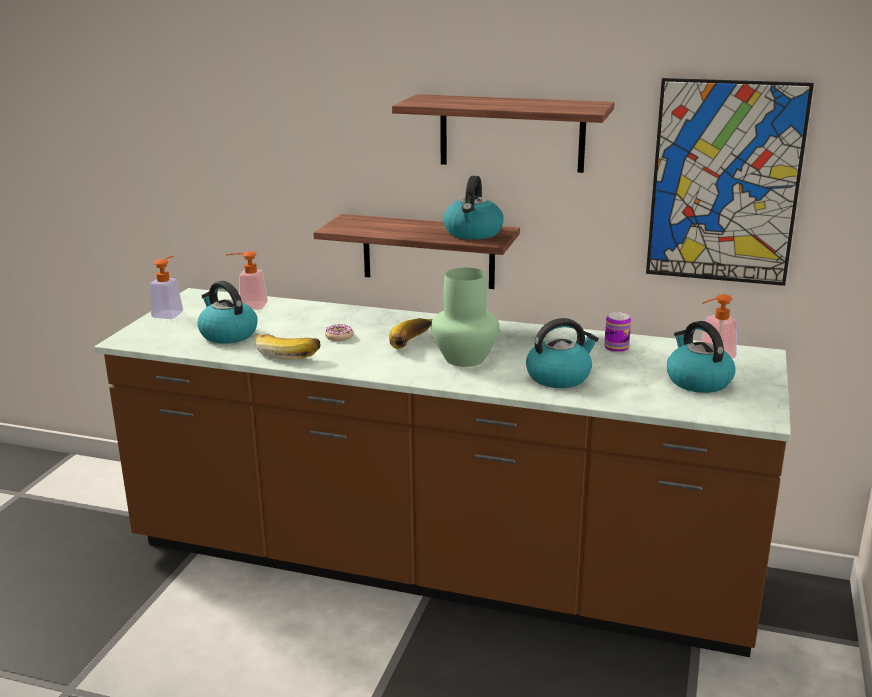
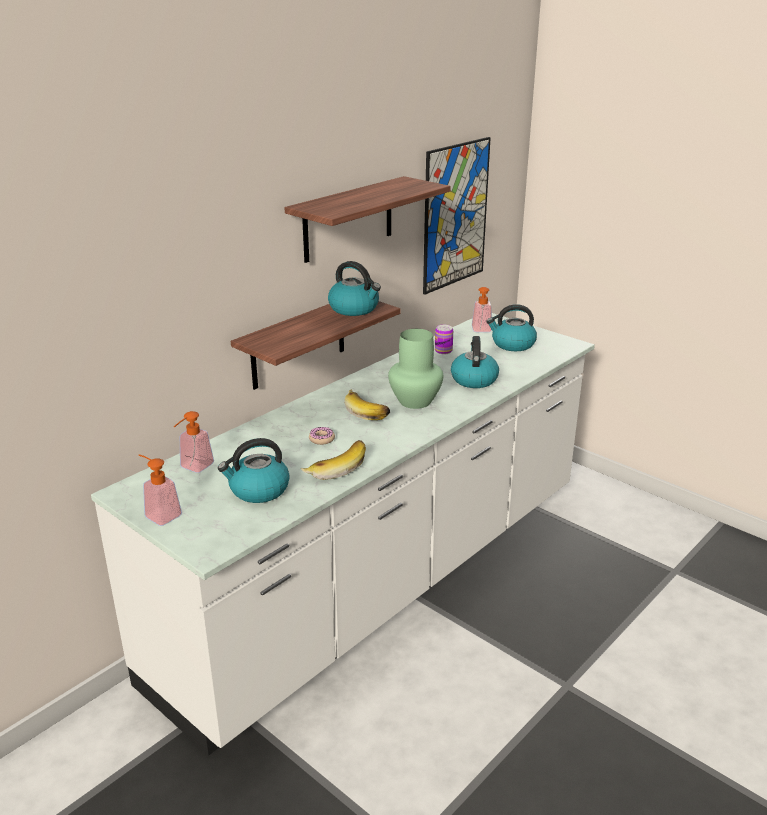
camera: 65 degrees left, 5 degrees up
(437, 566) = (383, 580): brown counter -> white counter

